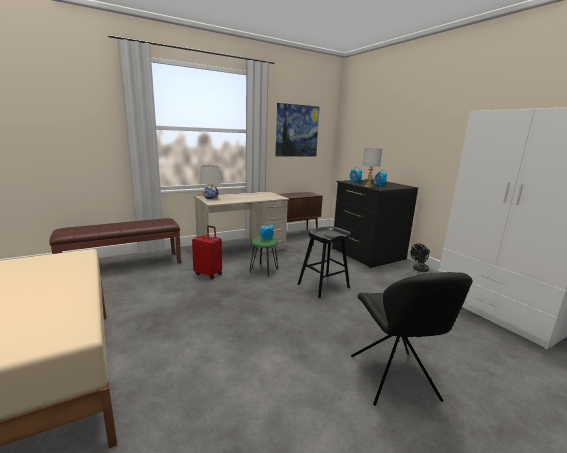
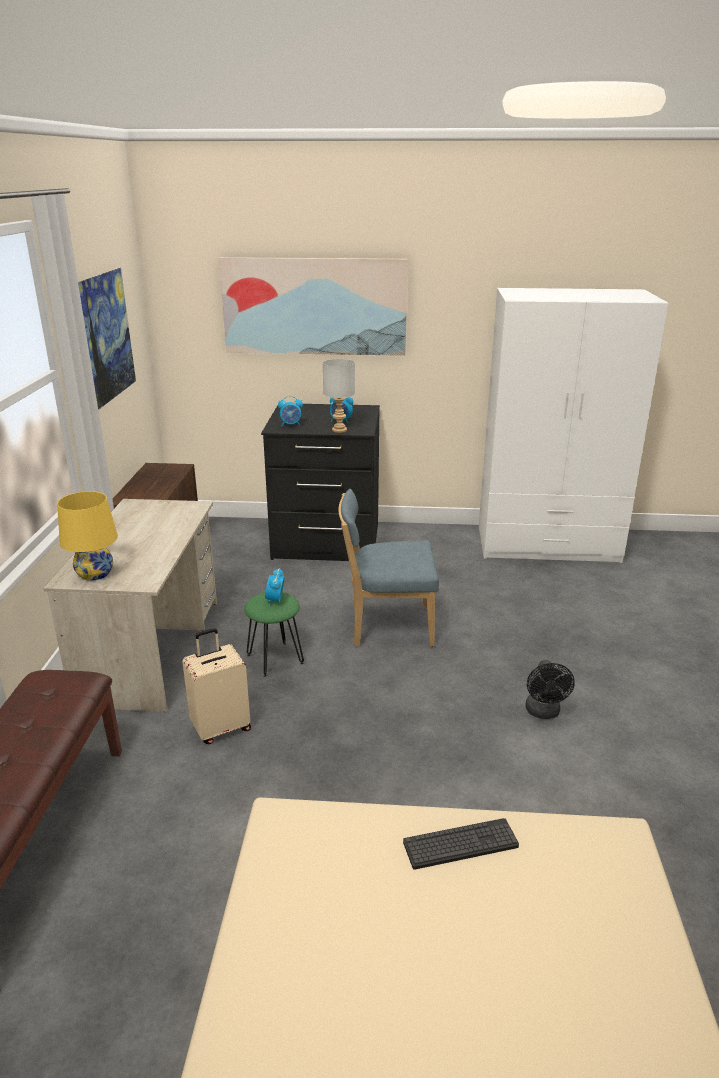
camera: 55 degrees left, 10 degrees up
(65, 289) = (460, 844): none -> keyboard
(208, 274) = (221, 727): red suitcase -> beige suitcase
(210, 198) = (94, 573): white table lamp -> yellow table lamp
(323, 286) = (386, 626): black stool -> blue chair
(394, 380) = (616, 674): black chair -> none
(397, 129) = (314, 306): none -> picture
(419, 270) = (416, 532): black fan -> black fan (543, 713)

